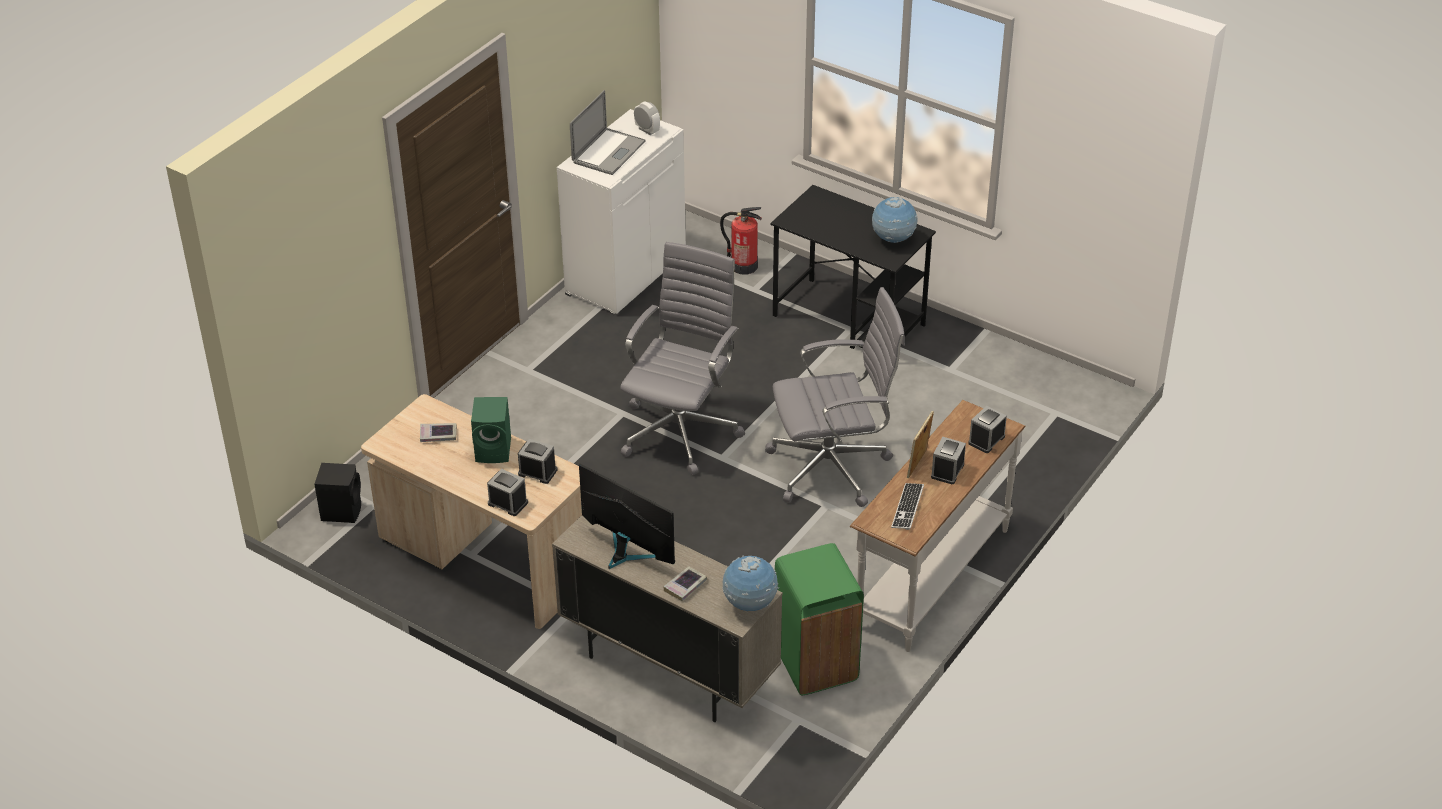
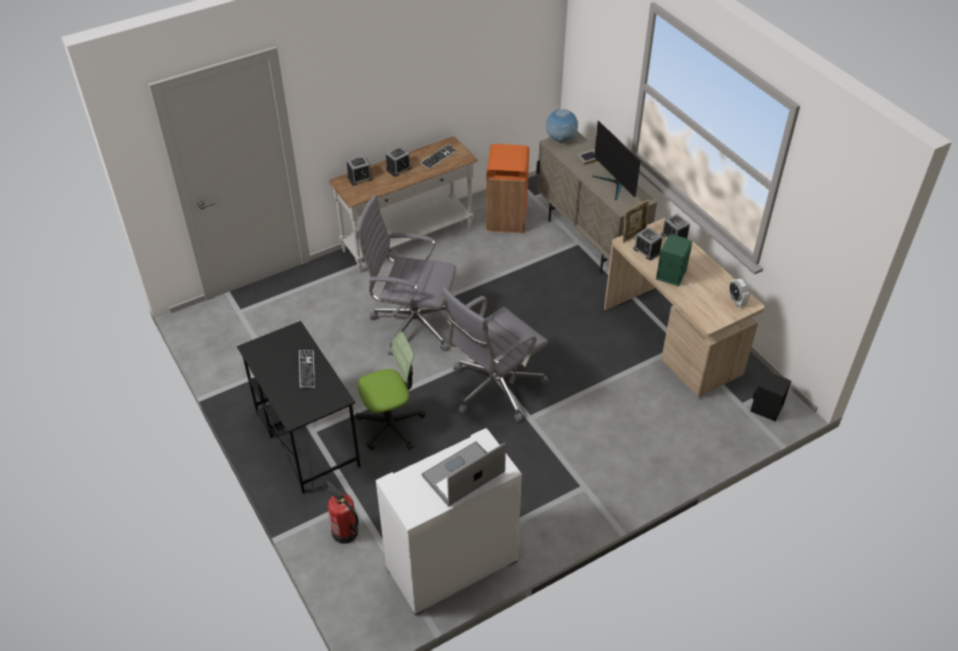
camera: 155 degrees left, 5 degrees up
(438, 435) = (706, 297): book -> none
(647, 130) = (410, 491): alarm clock -> alarm clock (737, 301)
(771, 358) = (390, 425): none -> office chair
(815, 664) = (507, 218): green trash can -> orange trash can
(843, 232) = (307, 369): none -> keyboard
(893, 240) = (276, 348): globe -> none
(918, 465) = (412, 177): picture frame -> picture frame (634, 235)

